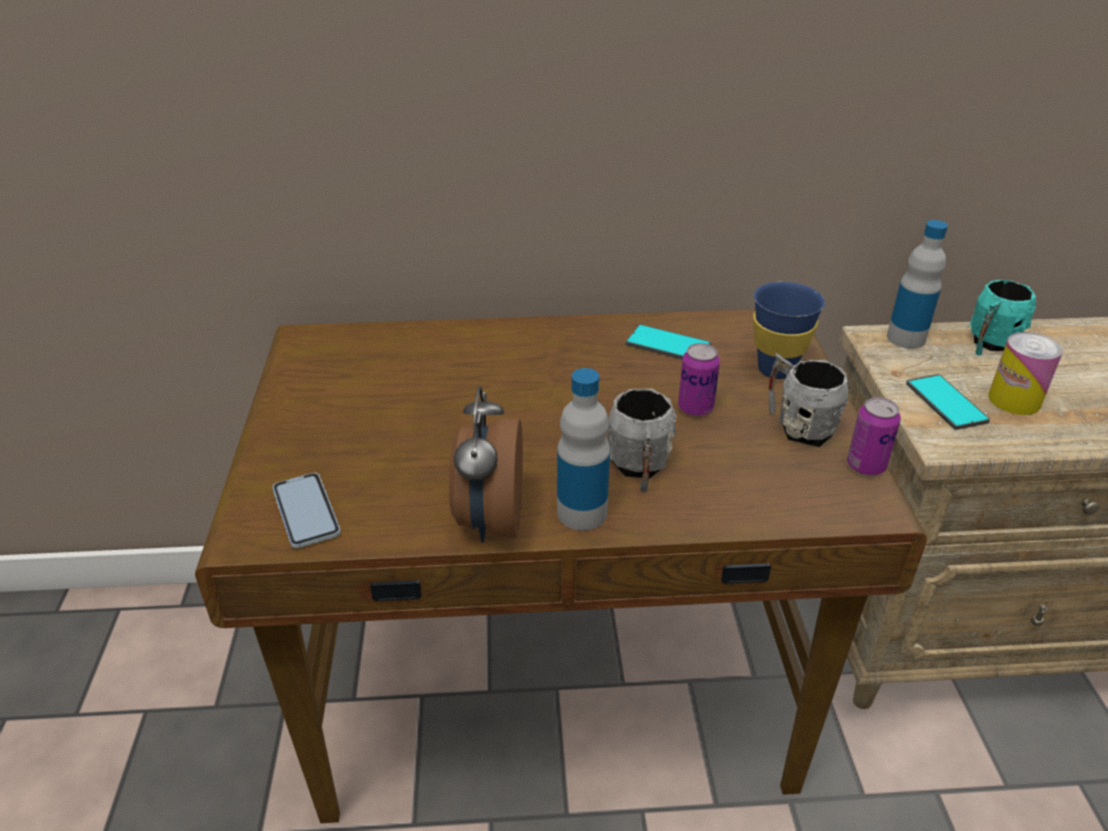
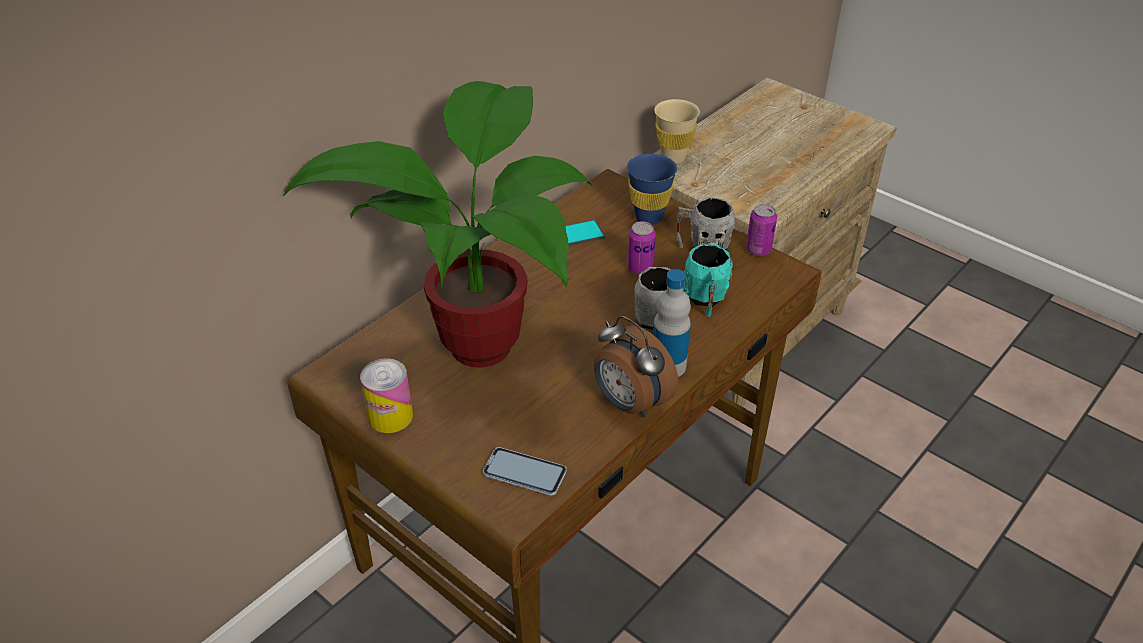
camera: 45 degrees left, 5 degrees up
(453, 381) = (481, 338): none -> potted plant
(906, 338) = (673, 158): bottle -> beige cup
(945, 402) = (737, 189): phone -> none
(989, 344) = (715, 139): turquoise mug -> turquoise mug (705, 300)
(1014, 400) = (764, 169): can -> can (390, 416)

